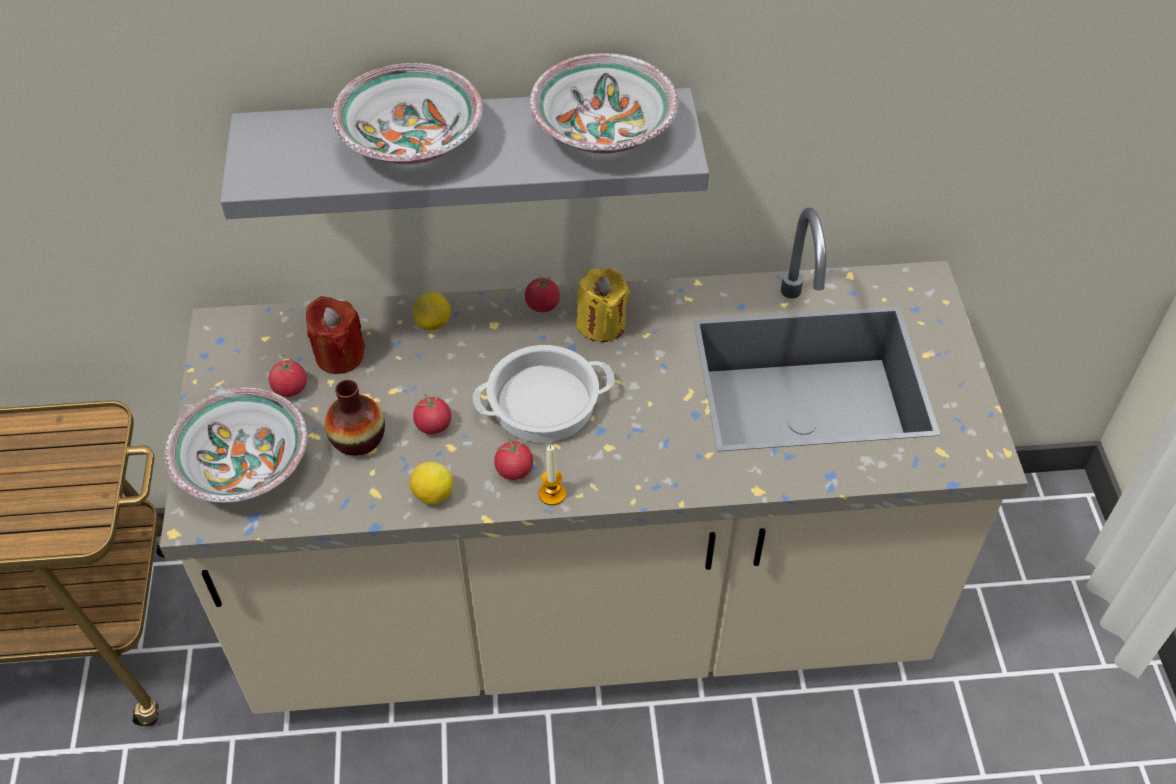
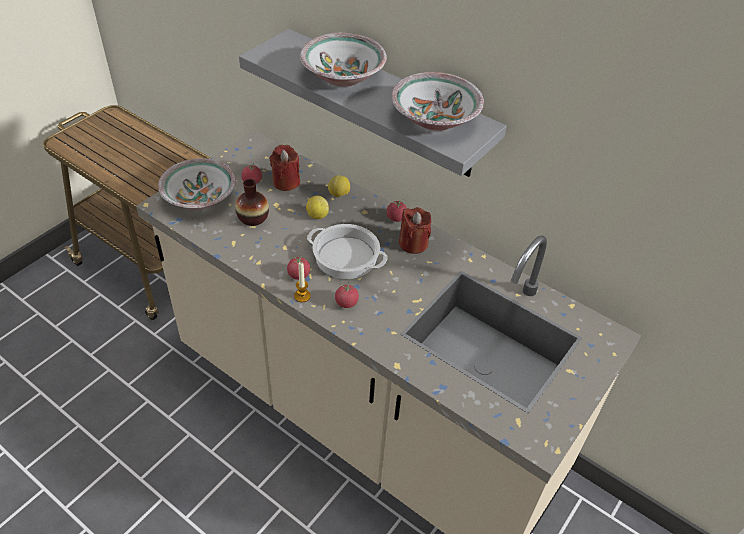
camera: 40 degrees right, 5 degrees down
(433, 425) = (288, 234): tomato -> tomato (346, 303)
(433, 494) = (254, 260): lemon -> lemon (317, 215)
(601, 324) = (413, 243): yellow candle -> red candle

